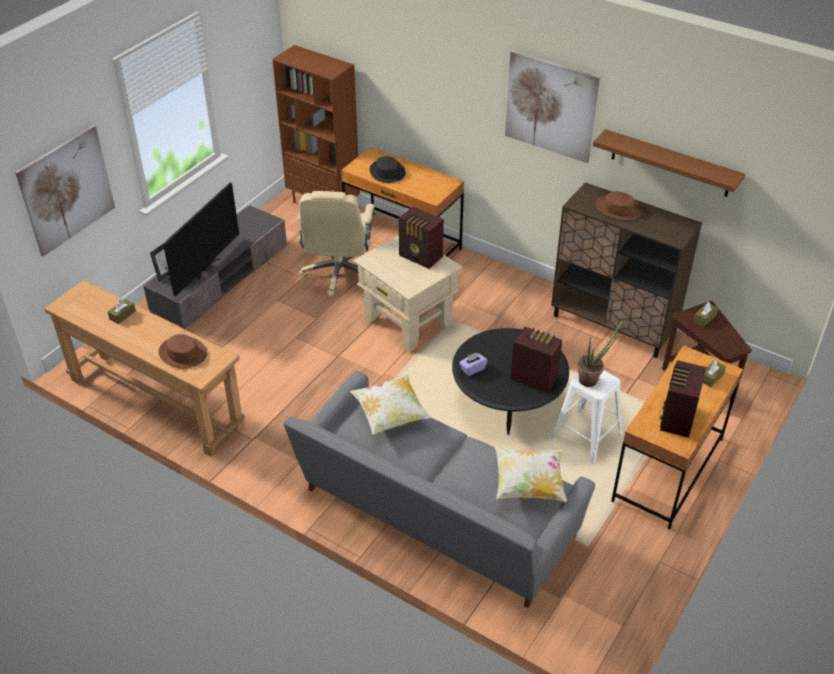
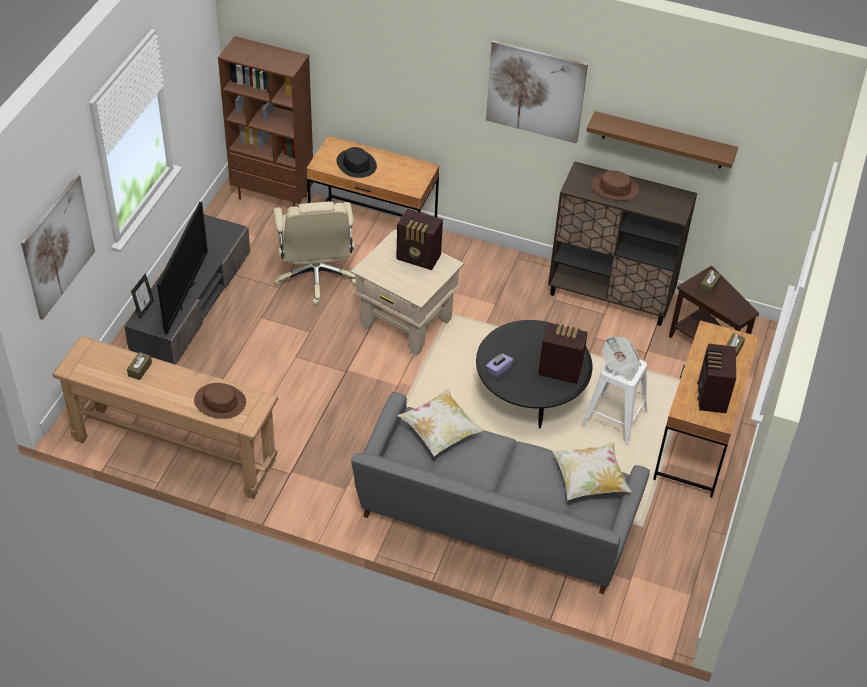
camera: 15 degrees left, 5 degrees up
(591, 379) = (620, 366): potted plant -> newspaper

